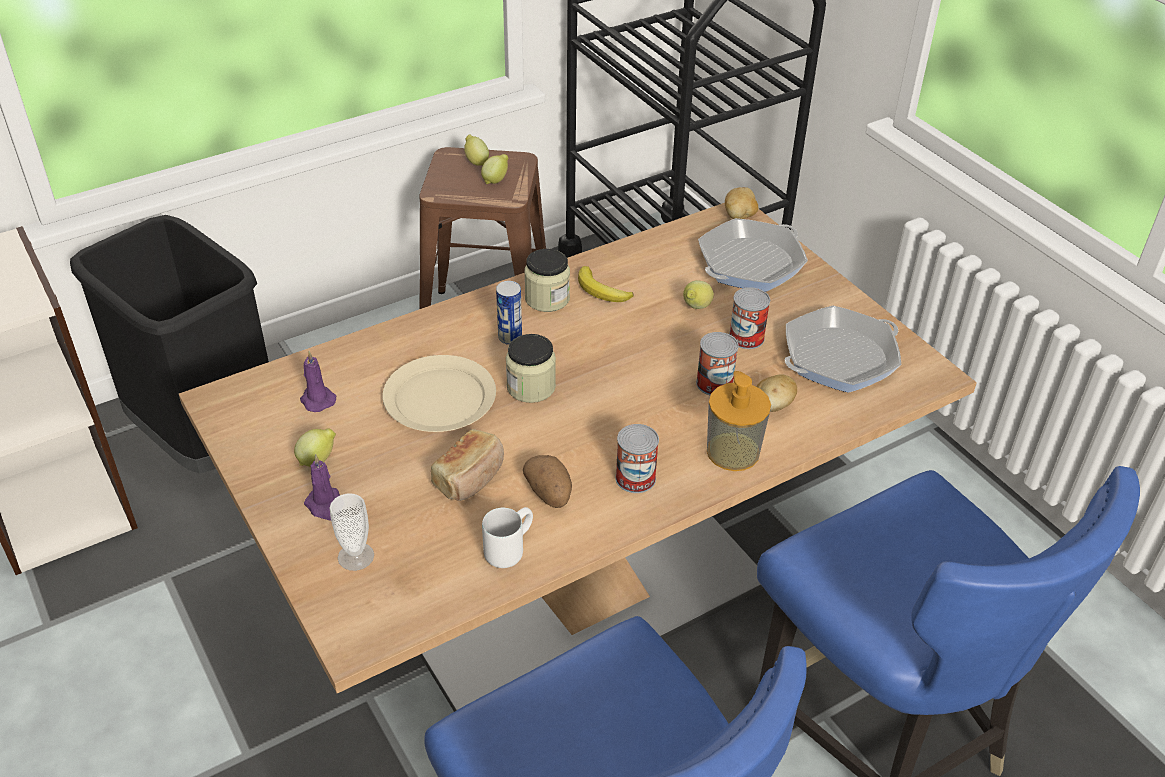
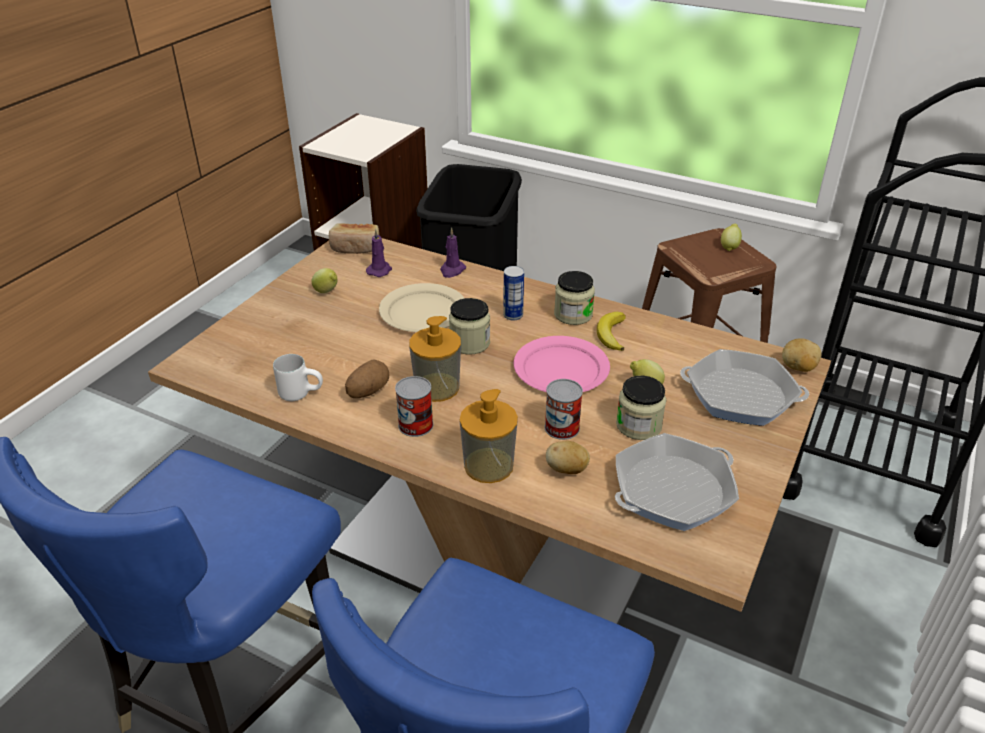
camera: 60 degrees right, 5 degrees down
(326, 506) = (290, 310): purple candle -> purple candle (452, 270)
(356, 556) = (254, 337): cup -> none
(470, 477) = (357, 352): bread -> bread (355, 248)
(496, 180) = (720, 263): lemon -> none
(586, 440) = (437, 387): none -> soap dispenser
(628, 346) = (560, 369): none -> pink plate
(746, 337) = (638, 425): can -> jar
(839, 358) = (673, 490): frying pan -> frying pan turned 60 degrees counterclockwise

